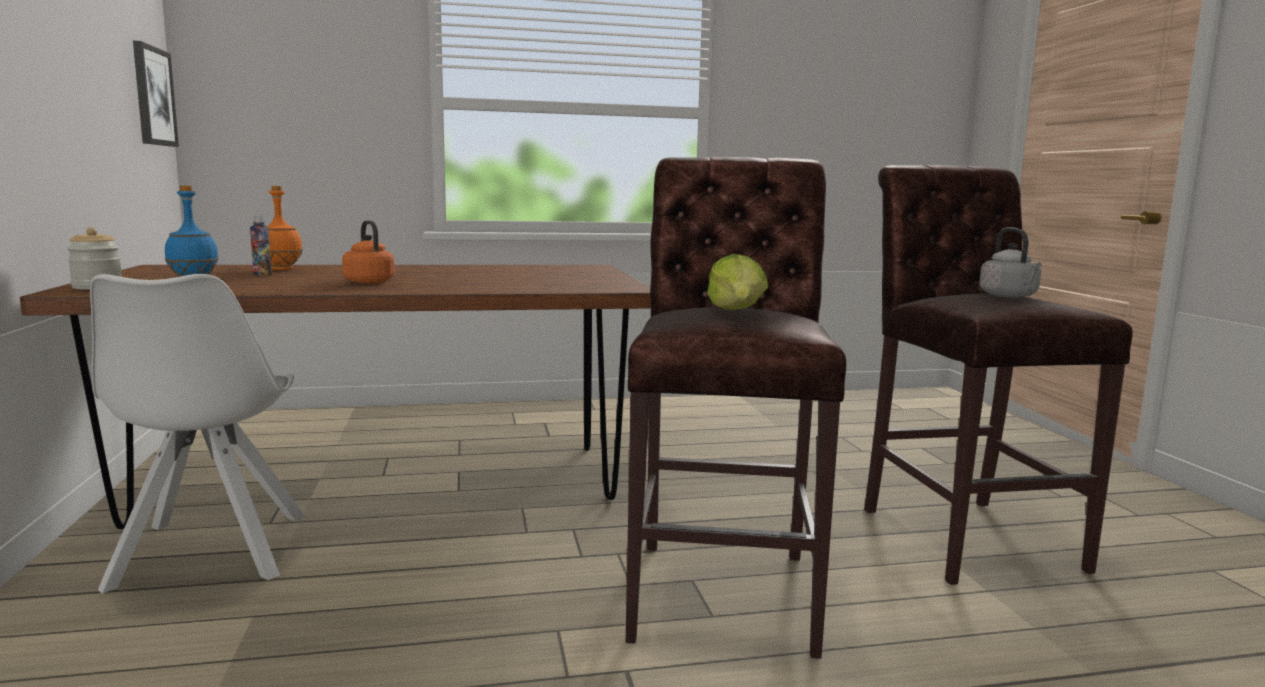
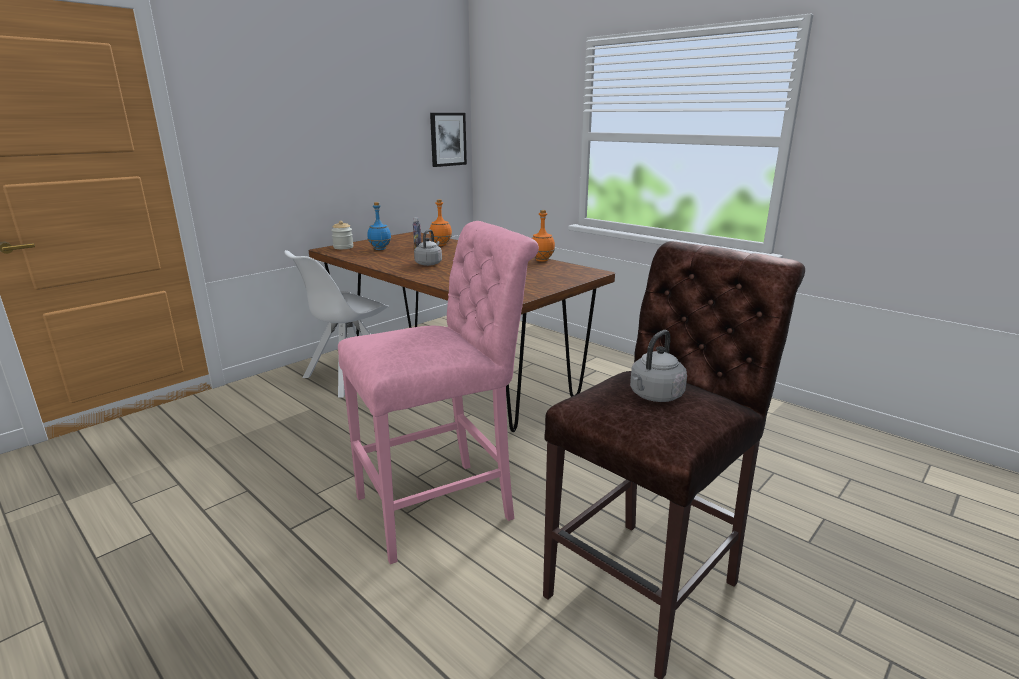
camera: 55 degrees right, 10 degrees up
(368, 282) = (429, 263): orange kettle -> grey kettle
(496, 266) = (541, 260): none -> orange bottle
(725, 587) = (443, 506): brown stool -> pink stool
(738, 312) = (406, 340): lettuce -> none

